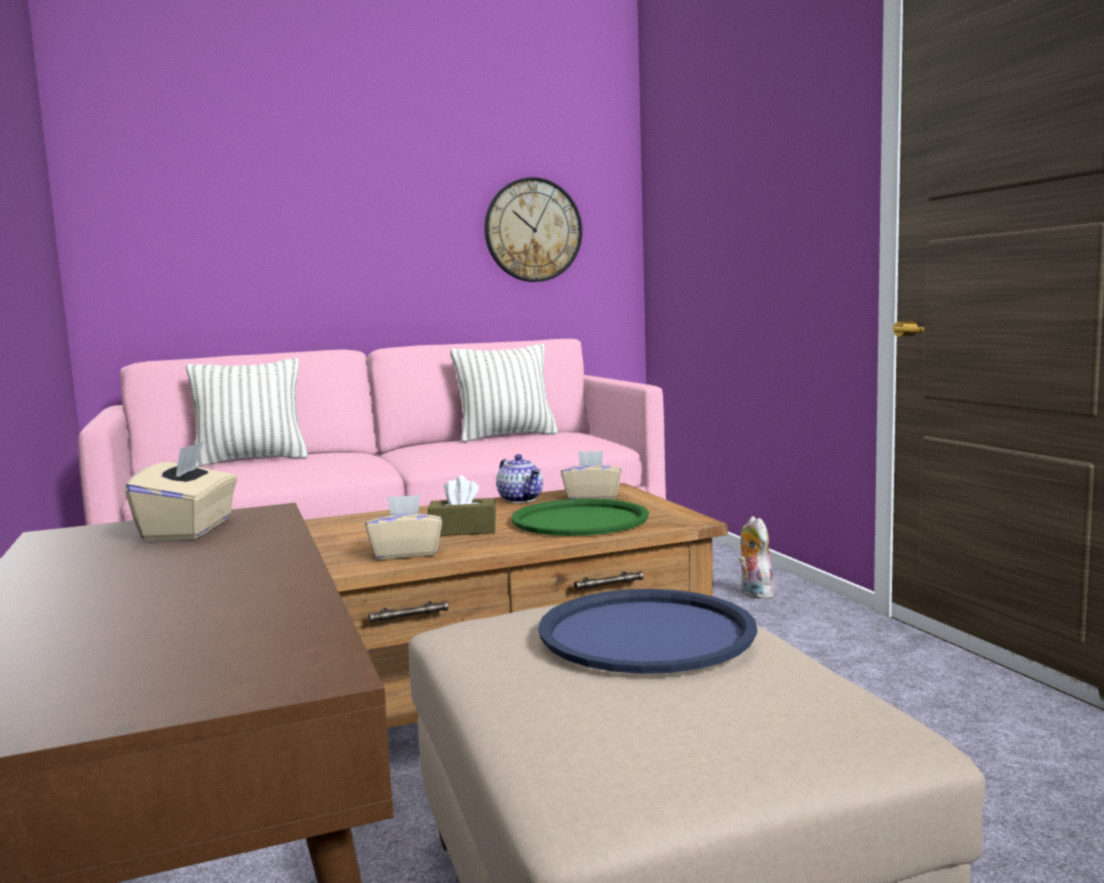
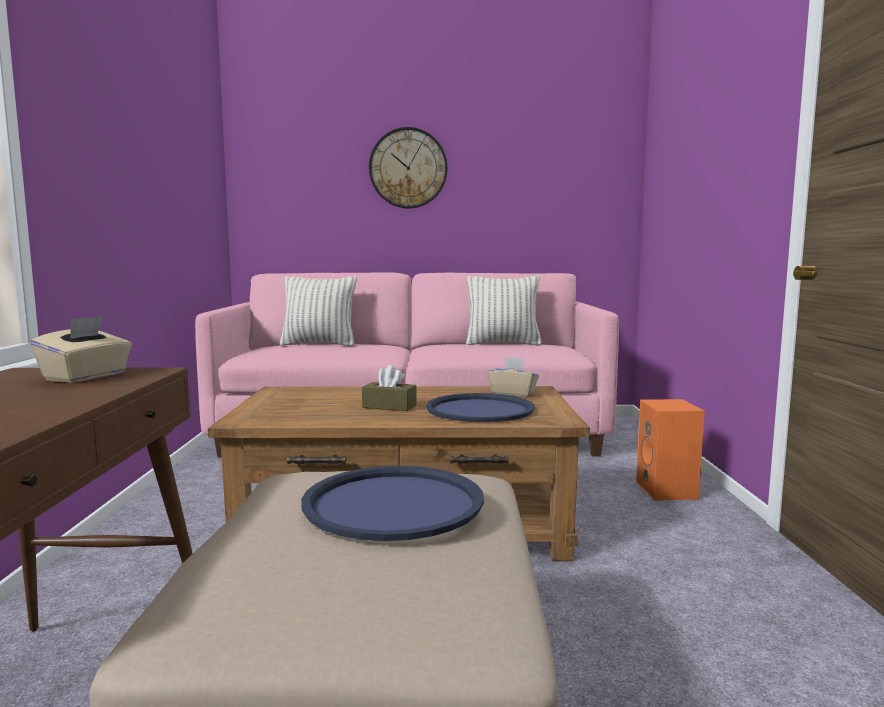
camera: 20 degrees right, 0 degrees up
(406, 553) = (330, 417): beige tissue box -> none
(521, 499) = (460, 389): teapot -> none
(533, 230) = (550, 190): wall clock -> wall clock (408, 168)
(579, 520) = (479, 409): green tray -> blue tray
(754, 593) = (668, 491): plush toy -> orange speaker

